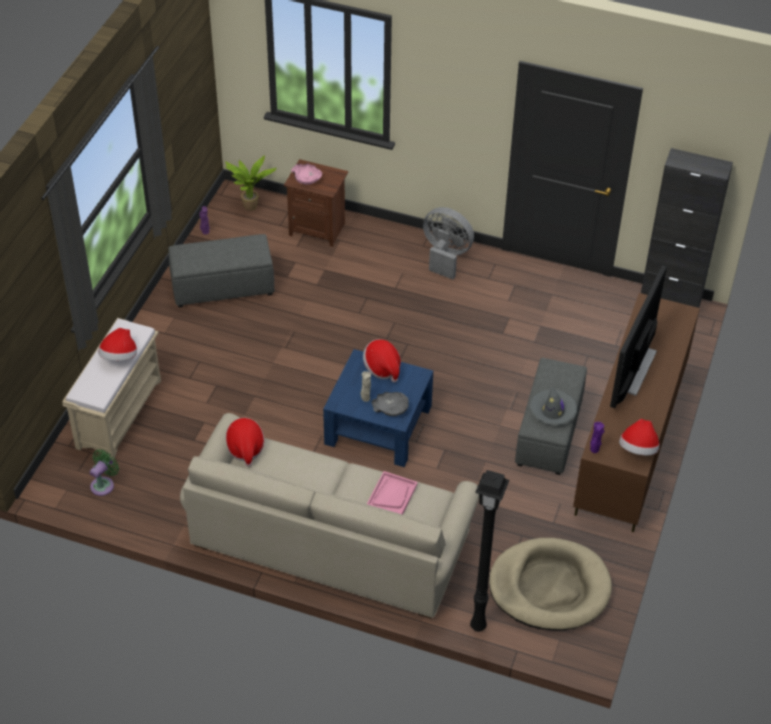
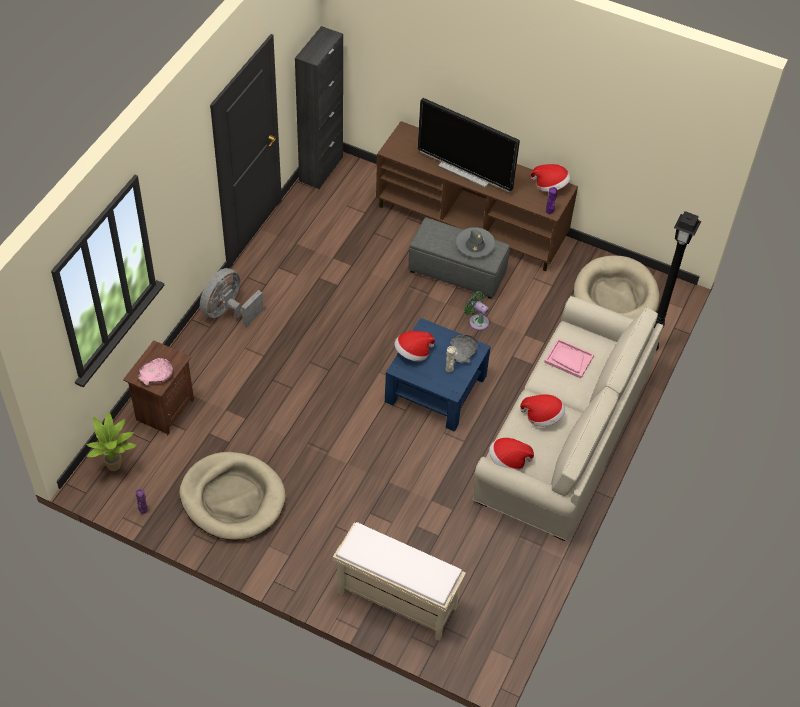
camera: 85 degrees left, 5 degrees up
(104, 484) = (487, 615): green fan -> green fan (477, 321)
(119, 357) = (393, 553): hat -> hat (542, 417)
(223, 287) = (232, 498): grey ottoman -> beige dog bed

